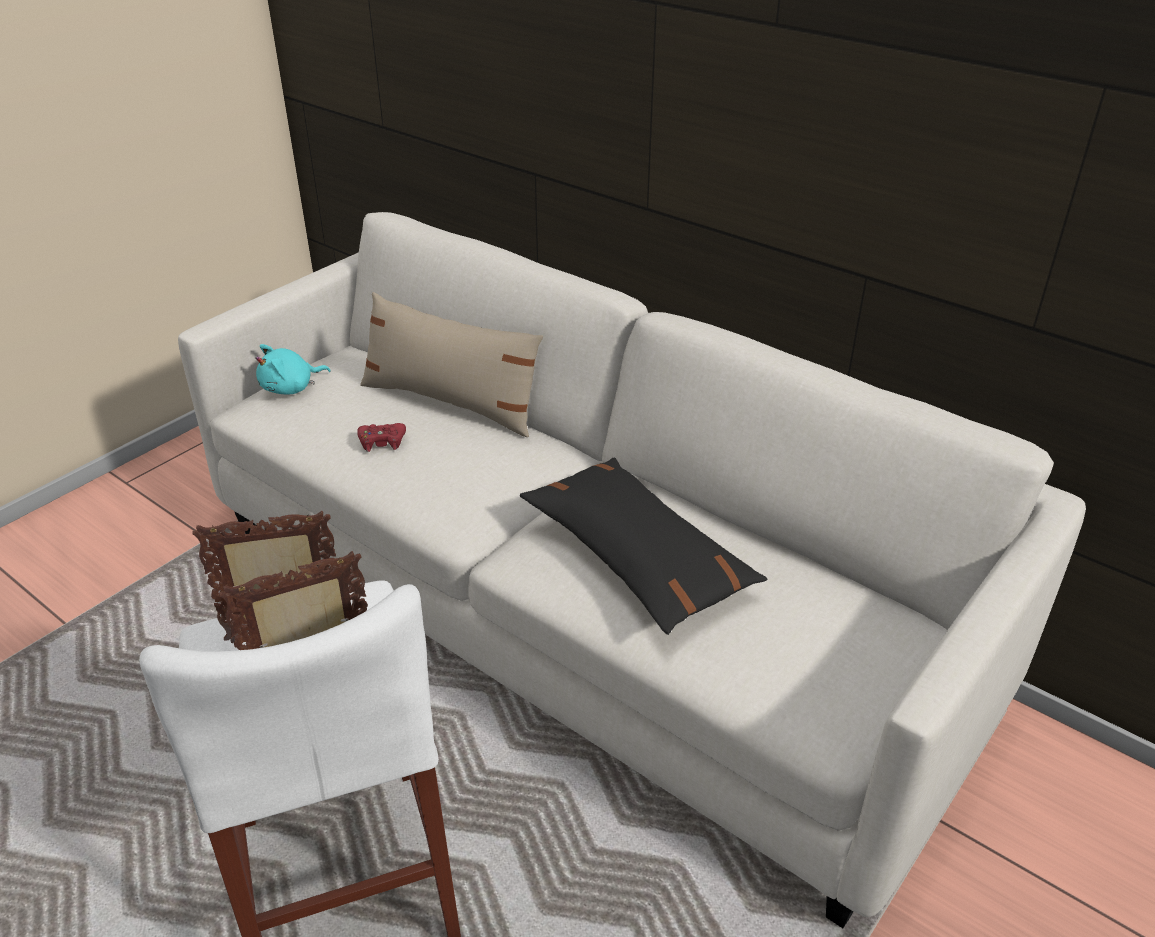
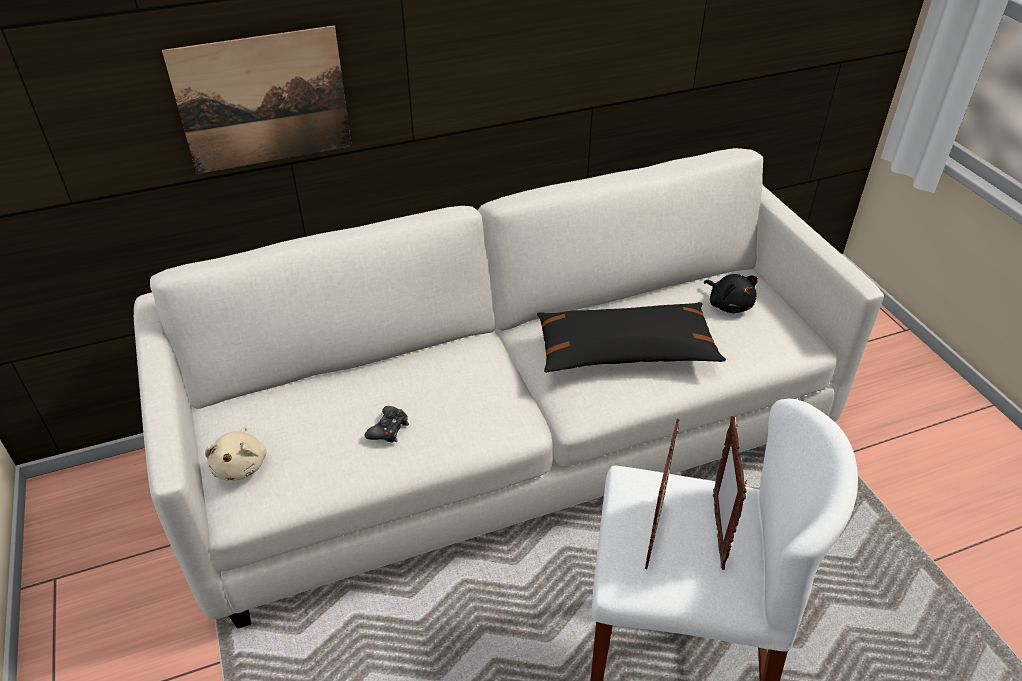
camera: 60 degrees left, 5 degrees up
(291, 388) = (241, 465): turquoise plush toy -> beige plush toy
(382, 442) = (388, 429): red game controller -> black game controller
(451, 402) = (366, 373): beige pillow -> none
(516, 93) = (263, 100): none -> picture
(826, 623) = (729, 304): none -> black plush toy

